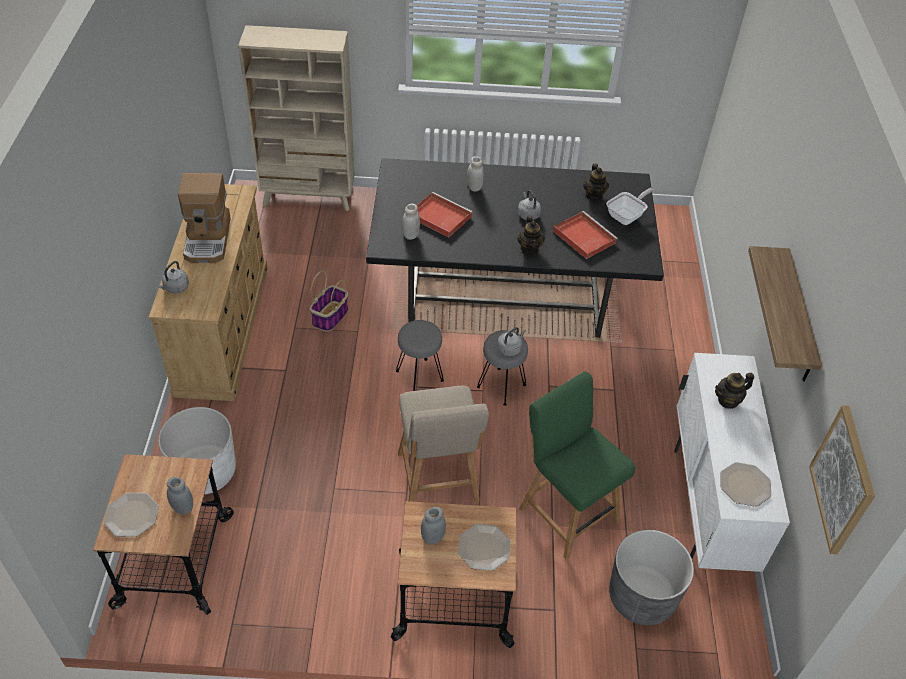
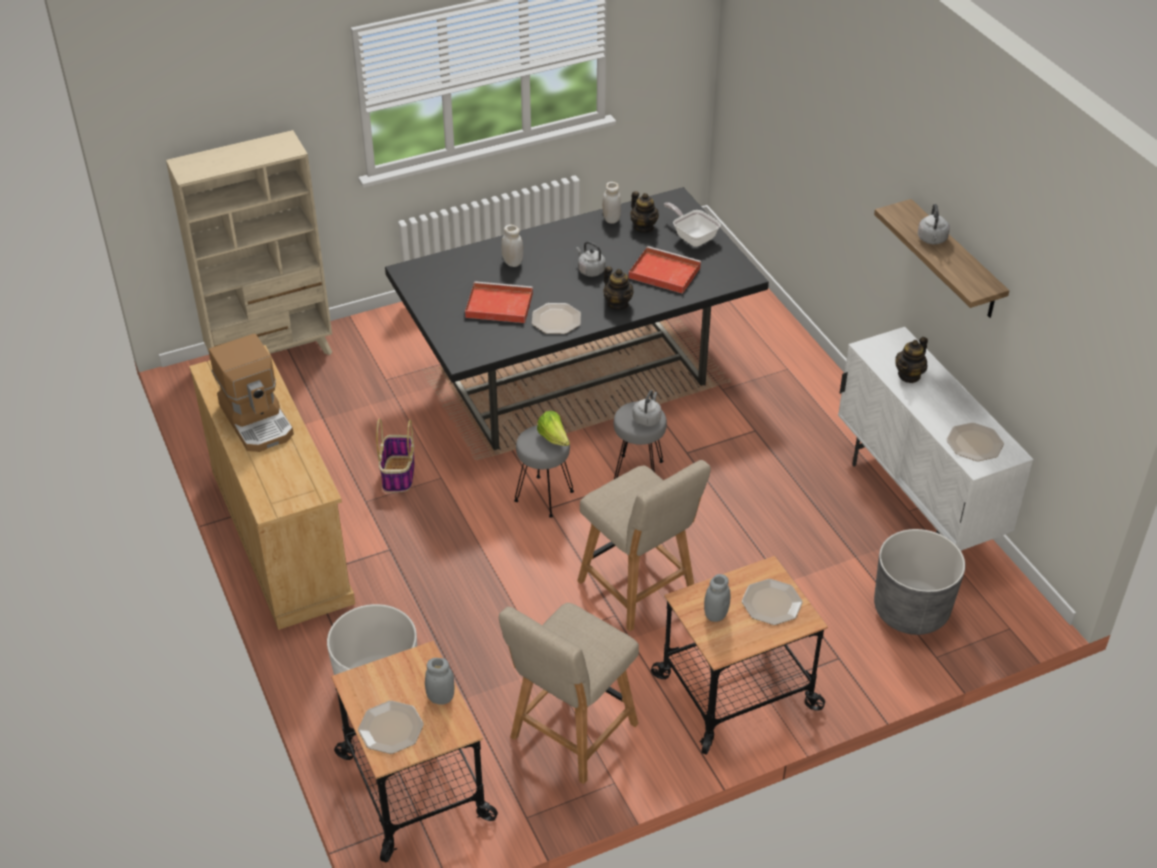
camera: 25 degrees left, 5 degrees down
(175, 288) = (263, 483): grey kettle -> grey kettle (932, 240)
(308, 573) = (570, 735): none -> beige chair
(410, 235) = (482, 335): white jar -> white jar (611, 219)
(429, 336) = (554, 438): none -> lettuce
(474, 244) = (557, 319): none -> plate
(566, 511) = (787, 564): green chair -> none
(627, 216) = (692, 237): frying pan -> frying pan turned 60 degrees counterclockwise
(843, 480) = (1085, 381): picture -> none

